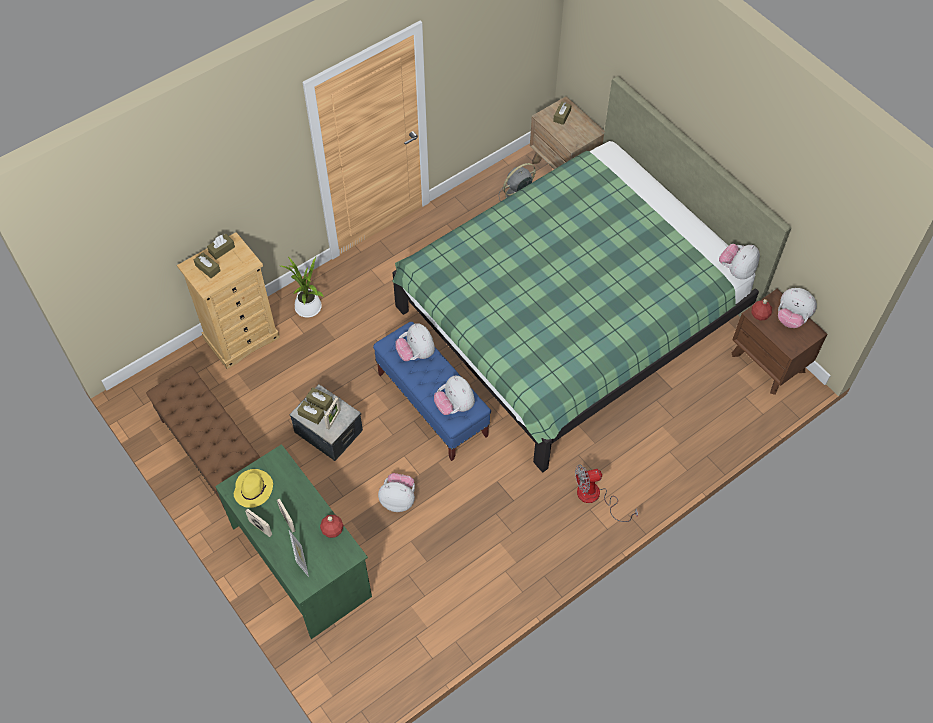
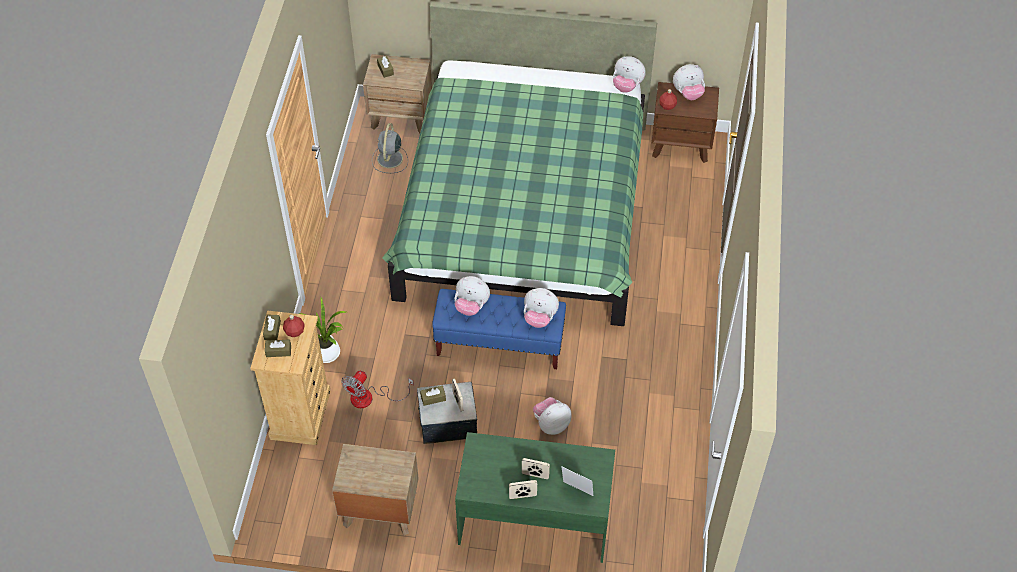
camera: 45 degrees left, 5 degrees down
(213, 452) = (379, 509): brown bench -> brown nightstand
(253, 489) = (485, 476): yellow hat -> none
(311, 415) = (438, 412): brown tissue box -> none
(332, 530) = (572, 454): red bottle -> red bottle (294, 332)
(595, 497) = (675, 313): fan -> fan (370, 398)
(736, 270) = (627, 86): plush toy -> plush toy turned 60 degrees counterclockwise

